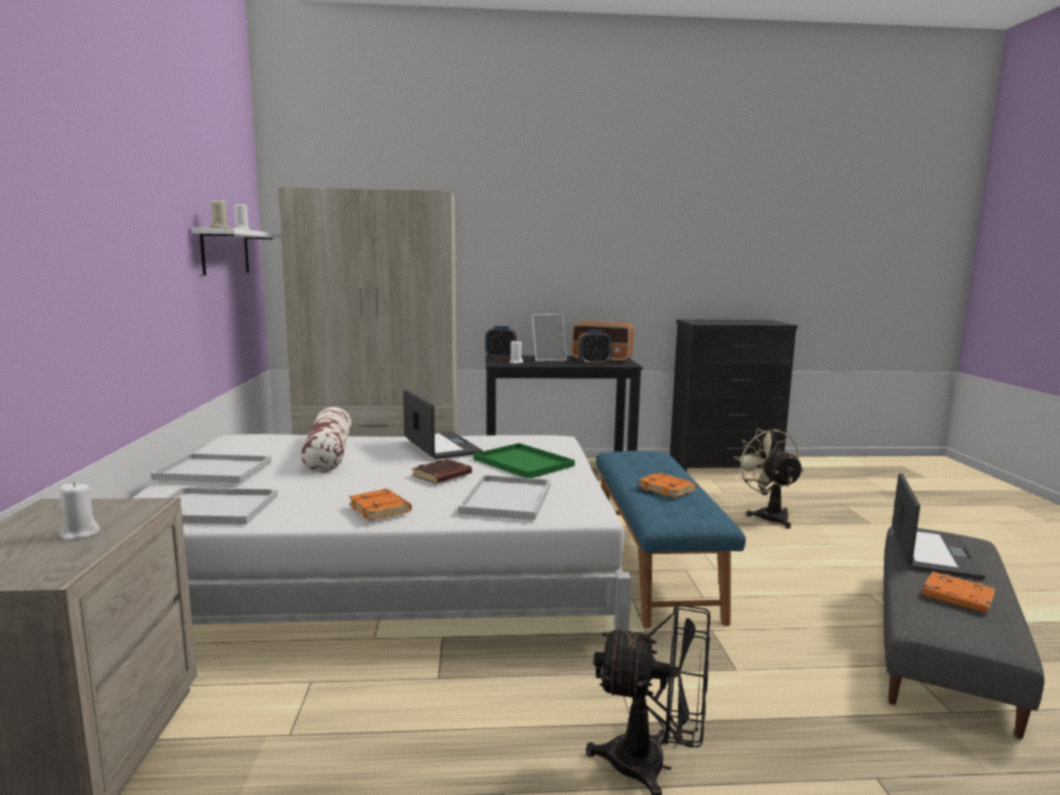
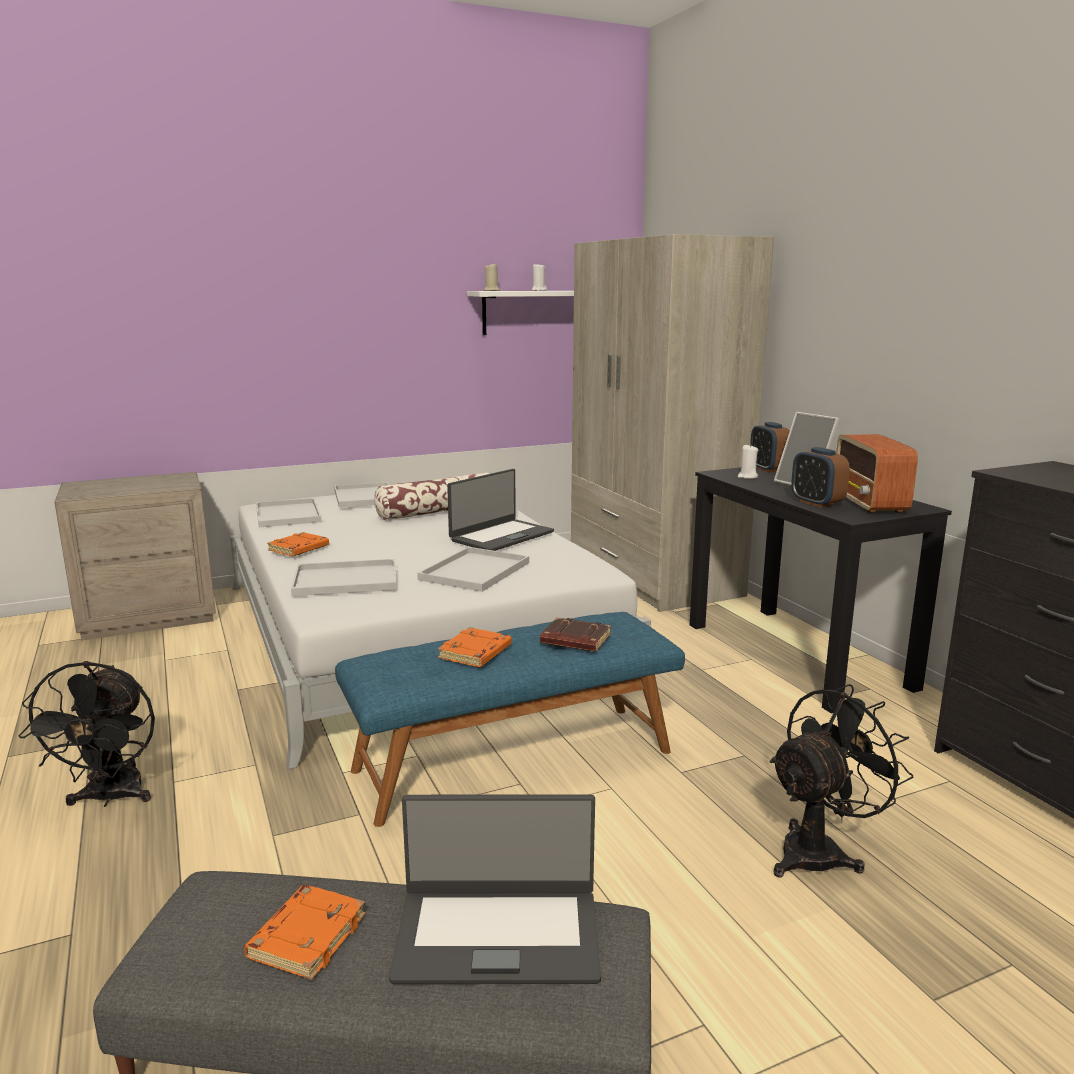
camera: 70 degrees right, 5 degrees up
(79, 534) = (133, 487): white candle -> none
(442, 476) = (396, 550): brown book -> brown book (574, 640)
(525, 463) = (474, 572): green tray -> white tray
(768, 515) = (820, 851): beige fan -> black fan

